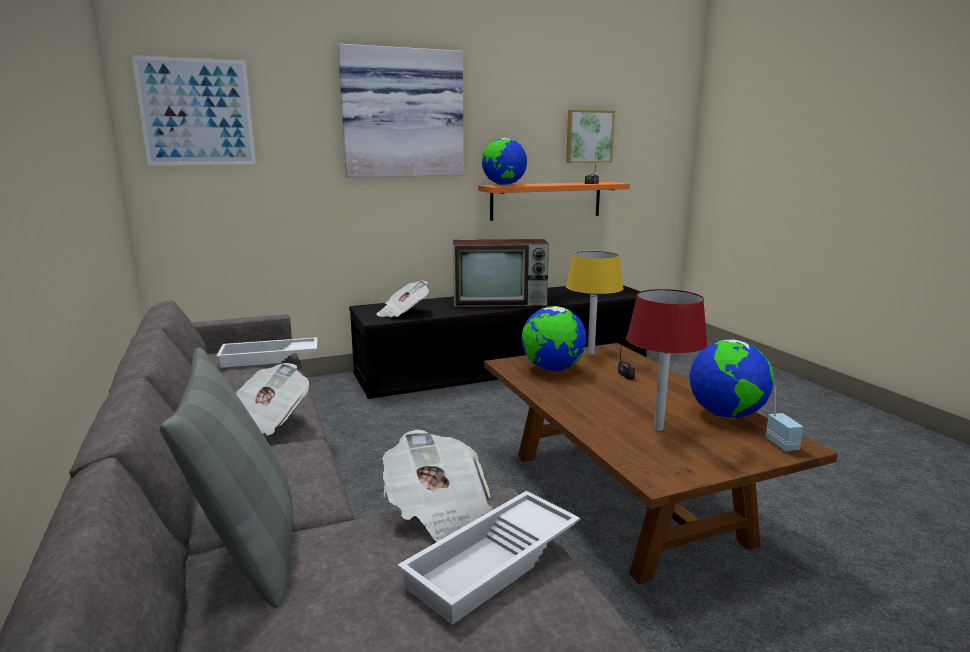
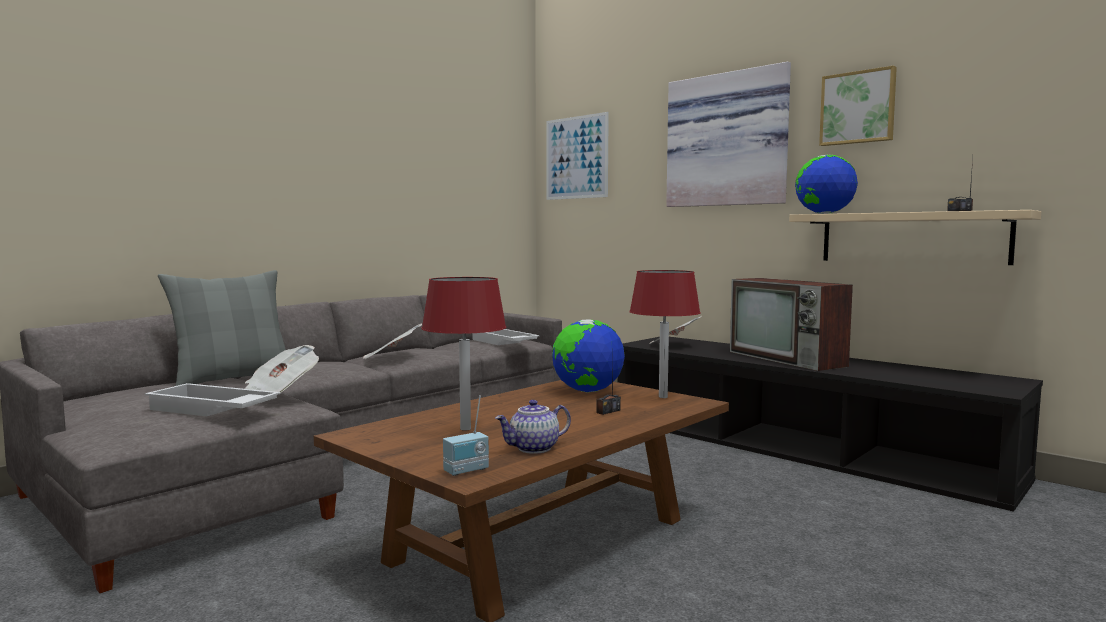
camera: 65 degrees right, 10 degrees down
(546, 200) = (912, 238): orange shelf -> beige shelf
(588, 136) = (994, 142): picture -> picture (858, 108)
(590, 353) = (663, 397): yellow table lamp -> red table lamp
(726, 415) = (534, 449): globe -> teapot

